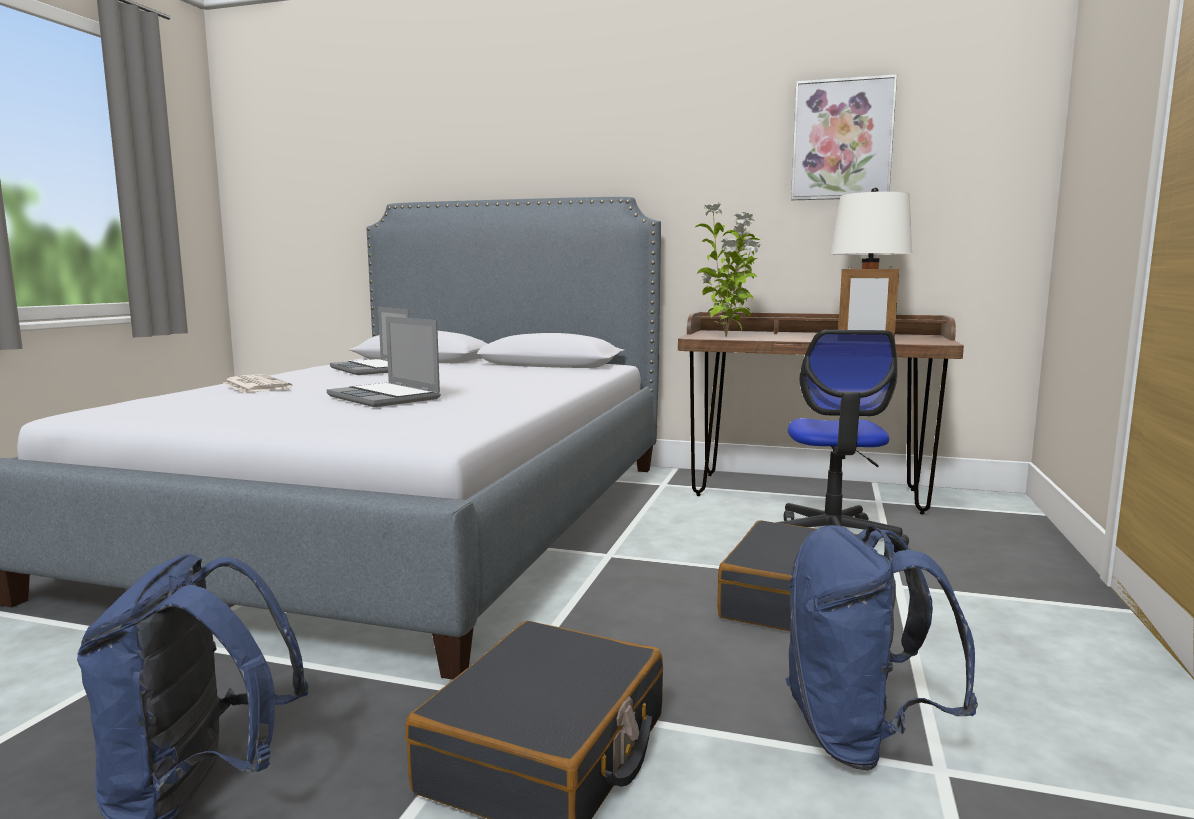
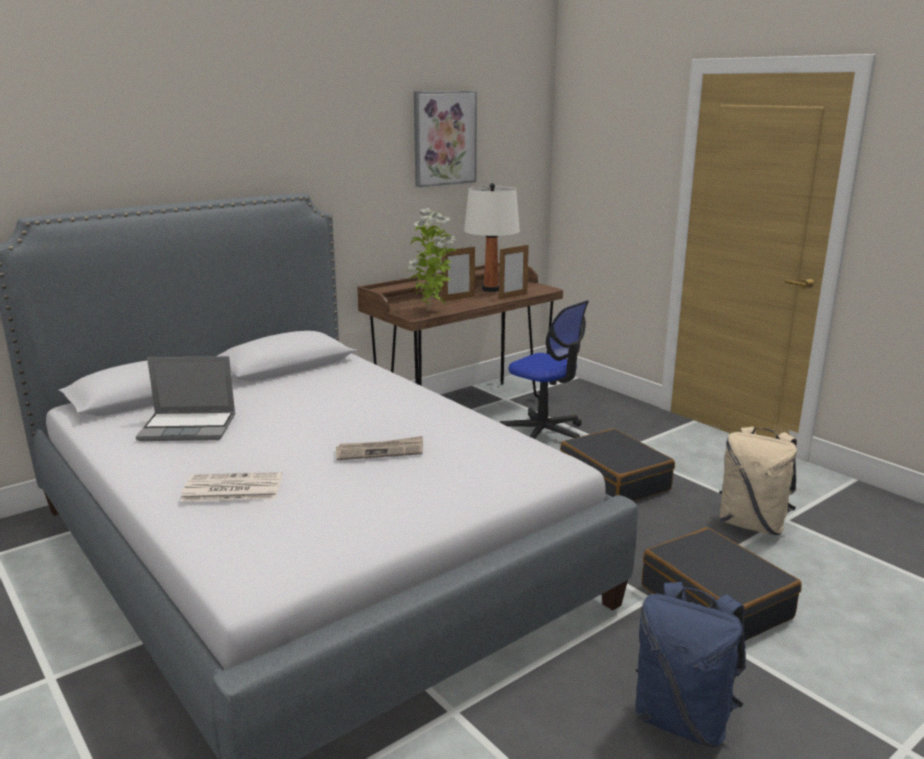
camera: 55 degrees left, 10 degrees up
(386, 397) = (380, 451): laptop -> newspaper
(796, 336) = (458, 298): none -> picture frame
(859, 738) = (752, 524): blue backpack -> beige backpack

